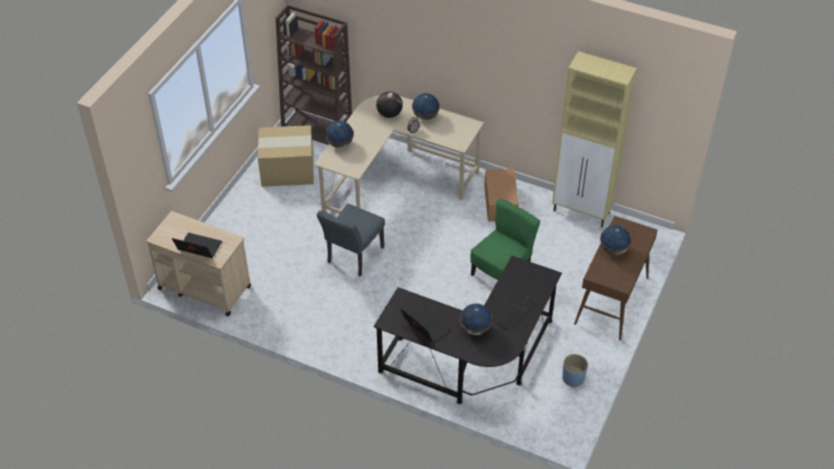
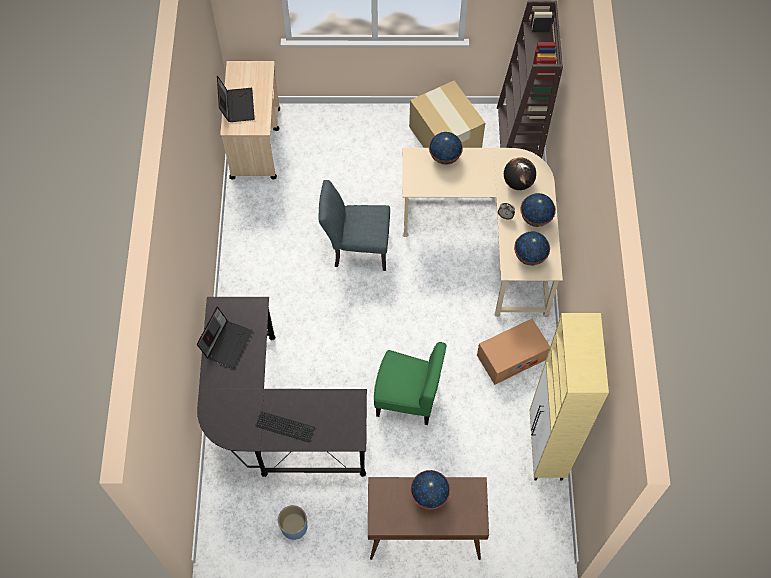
camera: 65 degrees right, 15 degrees up
(475, 329) = (244, 392): globe -> globe (529, 256)

